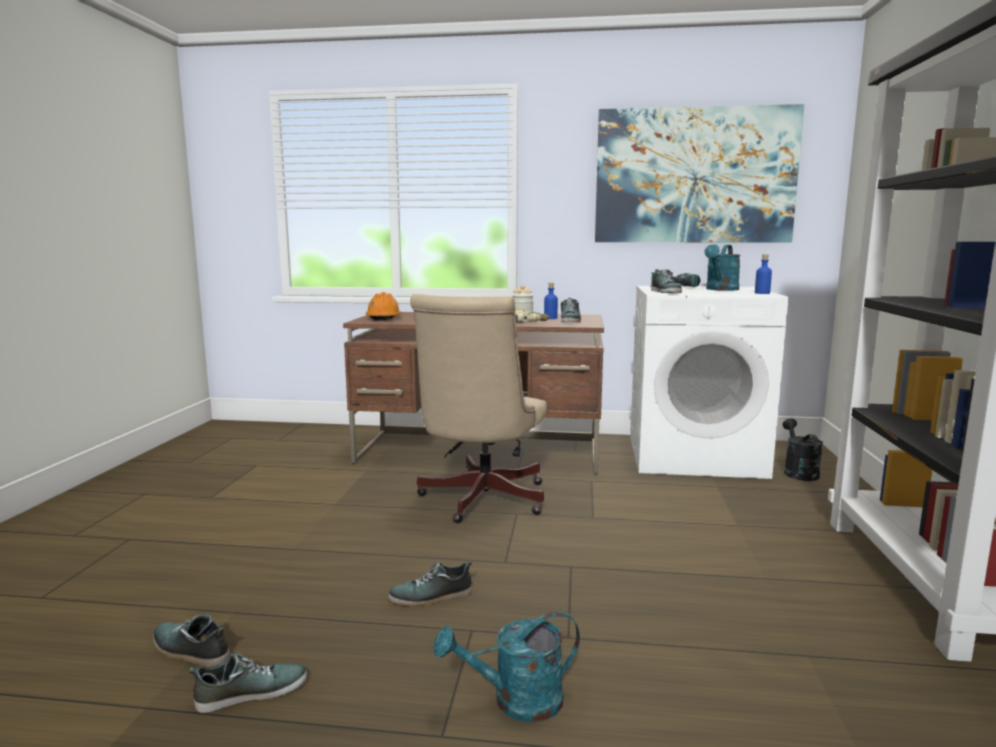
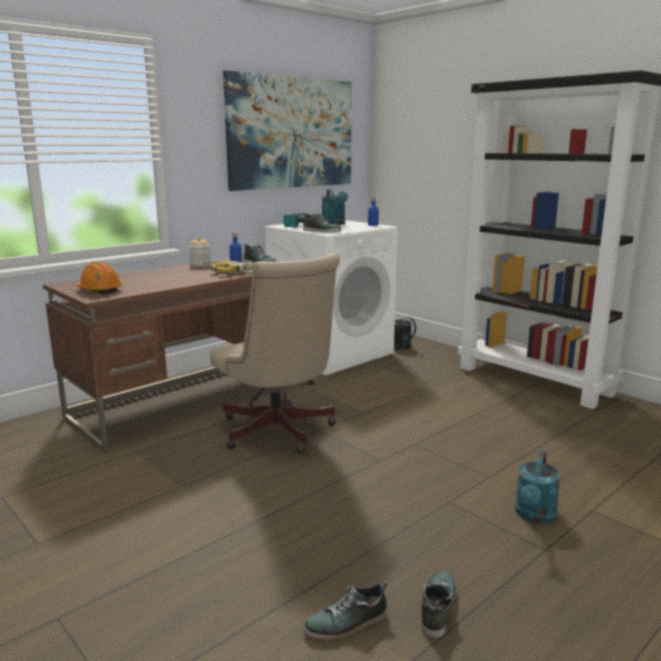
camera: 50 degrees left, 5 degrees up
(431, 596) = (392, 500): shoe -> none

